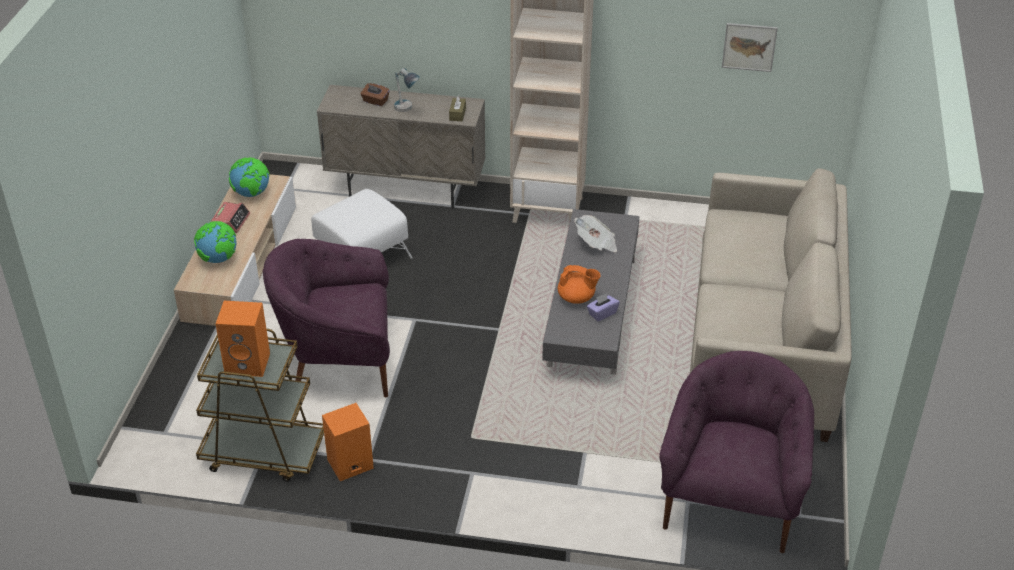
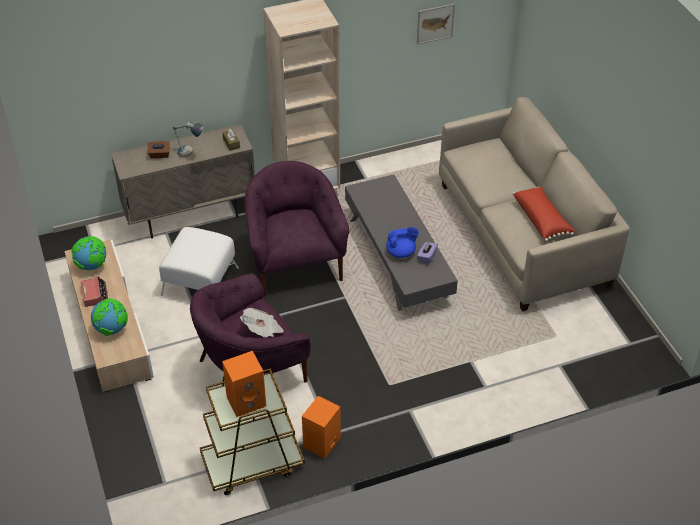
camera: 30 degrees left, 5 degrees up
(577, 298) = (401, 252): orange teapot -> blue teapot
(596, 244) = (382, 206): newspaper -> newspaper (262, 330)
(730, 500) = (584, 353): purple armchair -> purple armchair (295, 264)
(761, 319) = (542, 219): none -> red pillow

